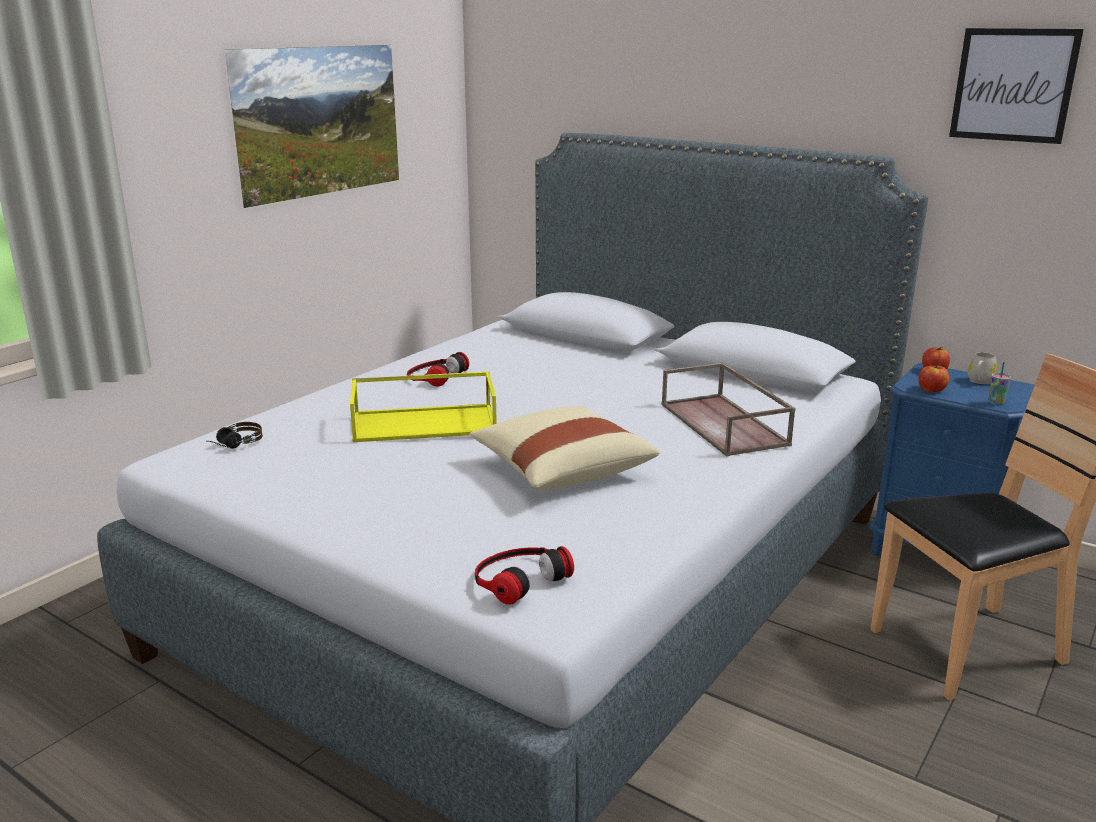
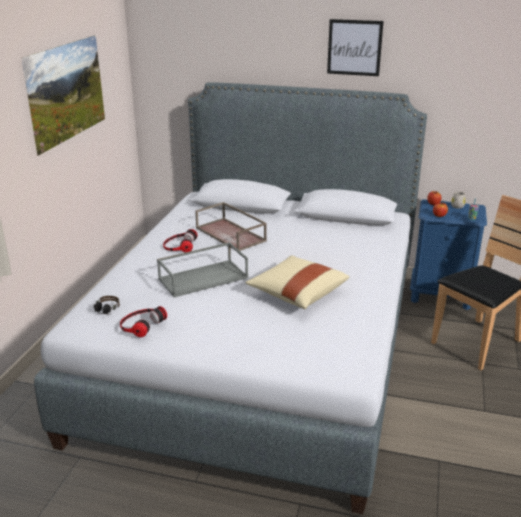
camera: 20 degrees left, 5 degrees up
(426, 423) = (203, 278): yellow tray -> grey tray
(518, 578) = (325, 358): headphones -> headphones (141, 324)
(725, 424) = (356, 252): brown tray -> brown tray (231, 234)
(1013, 85) = (465, 55): picture -> picture (354, 47)

